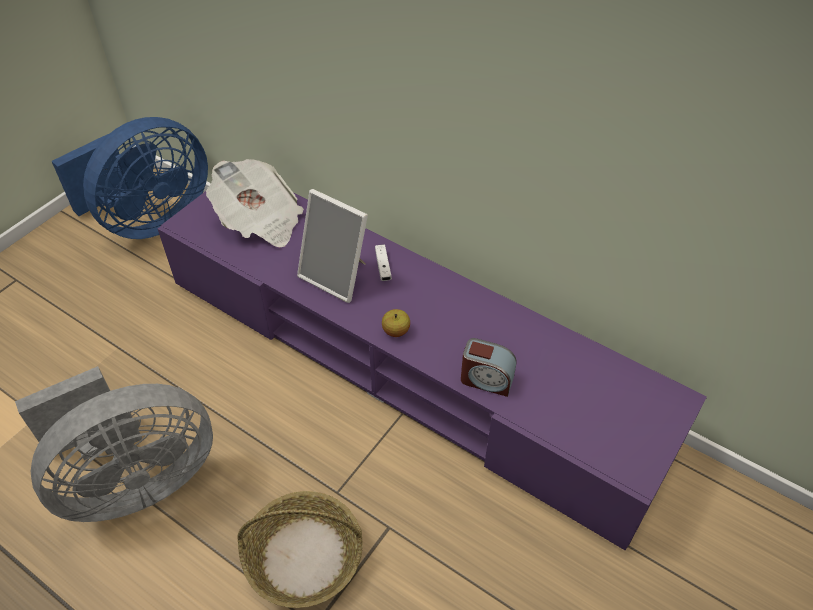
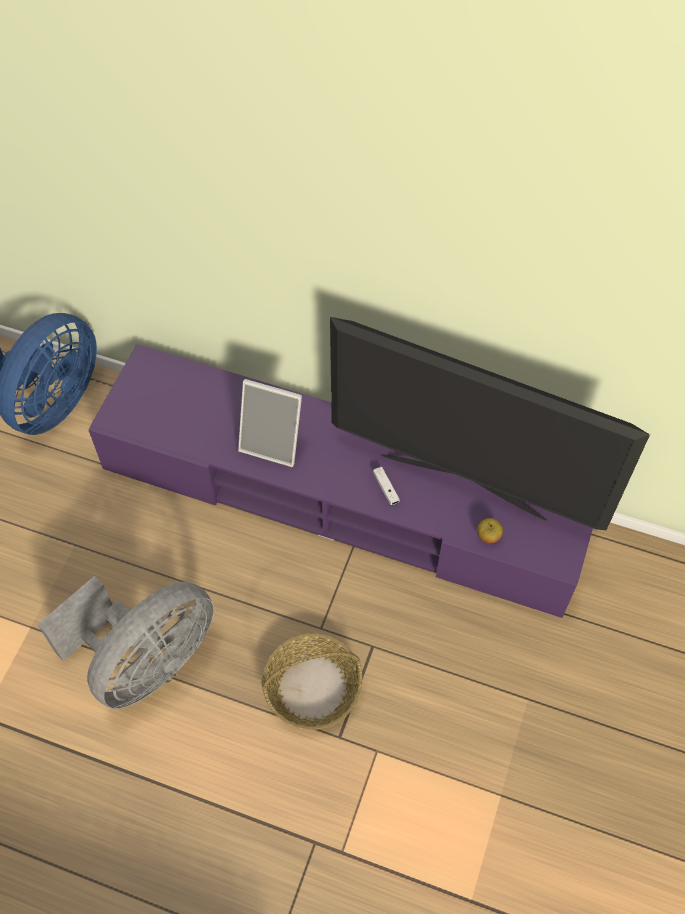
camera: 15 degrees left, 10 degrees up
(260, 221) = (181, 401): newspaper -> none
(383, 266) = (310, 424): white game controller -> white game controller (386, 488)
(396, 331) = (341, 484): apple -> apple (488, 536)
(486, 379) = (429, 511): alarm clock -> none
(534, 360) = (463, 484): none -> television

